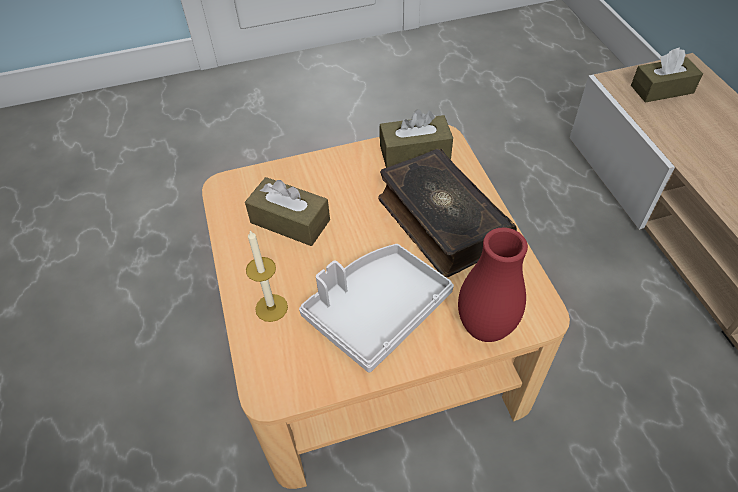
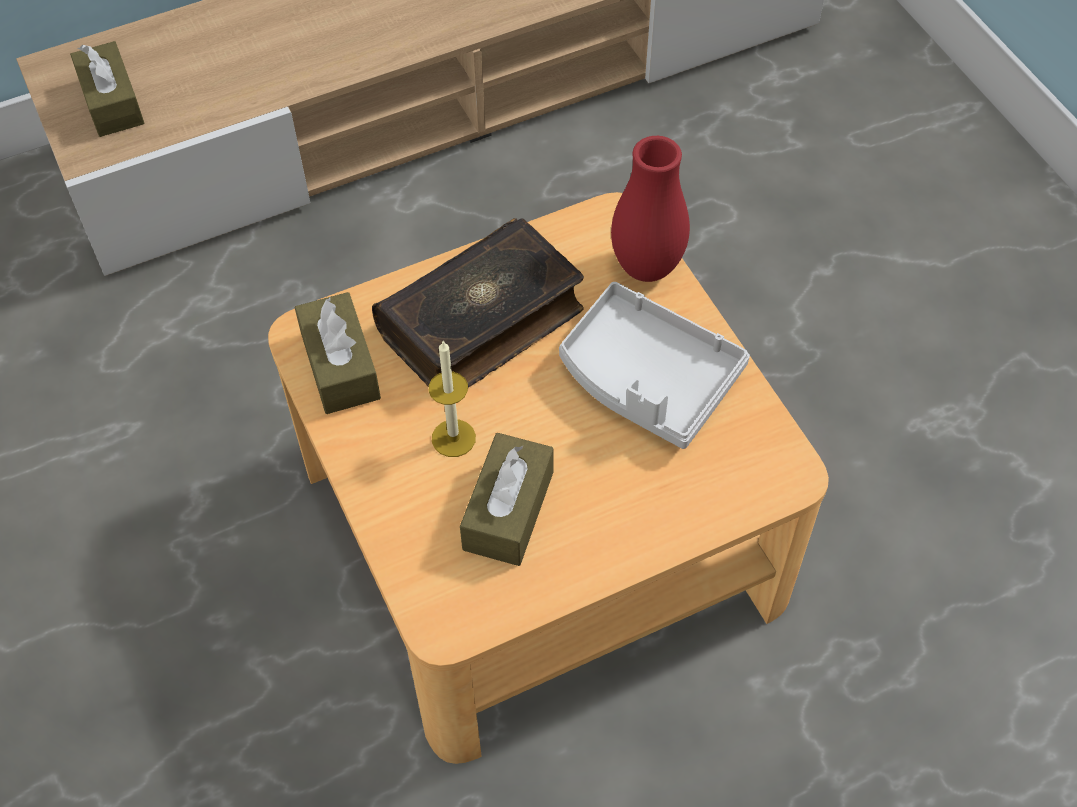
camera: 100 degrees left, 5 degrees up
(271, 308) = (668, 500): candle -> candle (453, 438)

